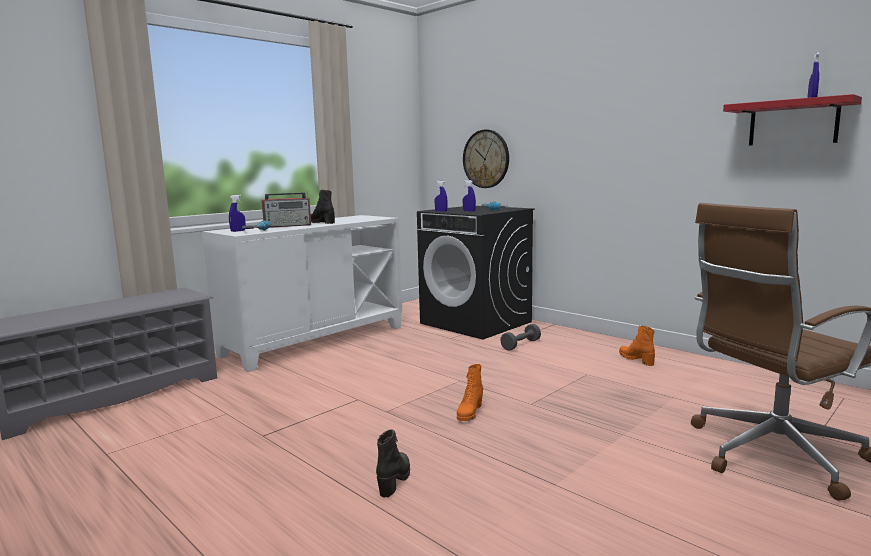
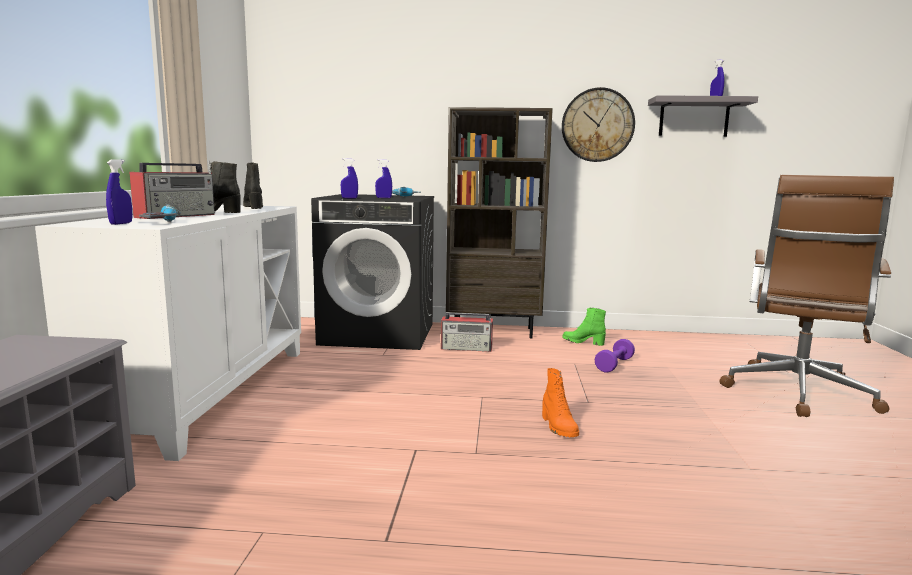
camera: 40 degrees left, 0 degrees up
(395, 480) = (638, 524): black boot -> black boot (254, 207)
(486, 159) = (361, 137): wall clock -> wall clock (597, 125)
(520, 345) = (467, 348): grey dumbbell -> radio
(572, 336) = (494, 331): none -> brown bookcase
(621, 383) = (614, 365): none -> purple dumbbell
(636, 359) = (583, 342): orange boot -> green boot
(793, 123) = (694, 118): red shelf -> grey shelf

